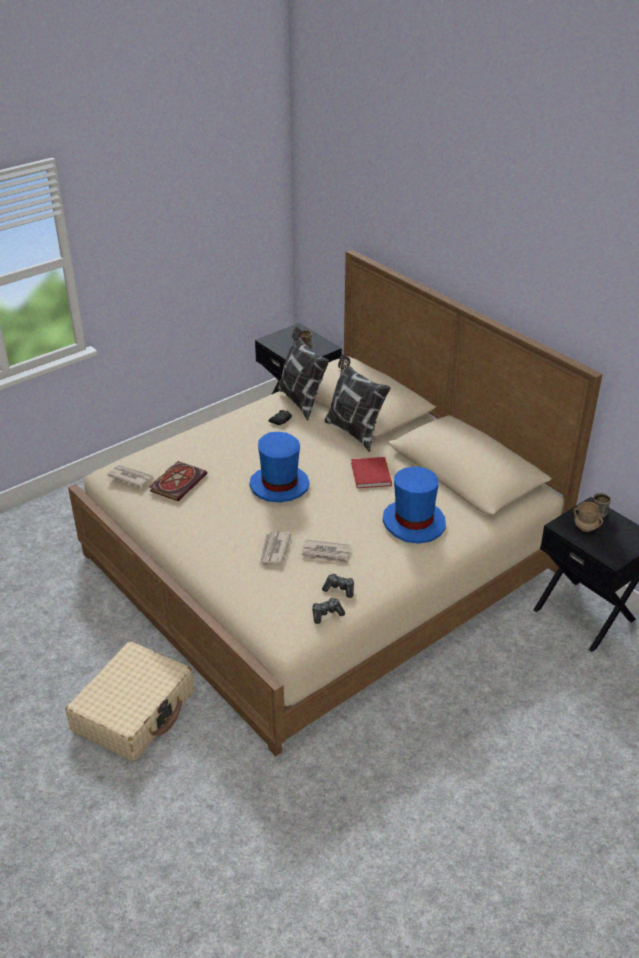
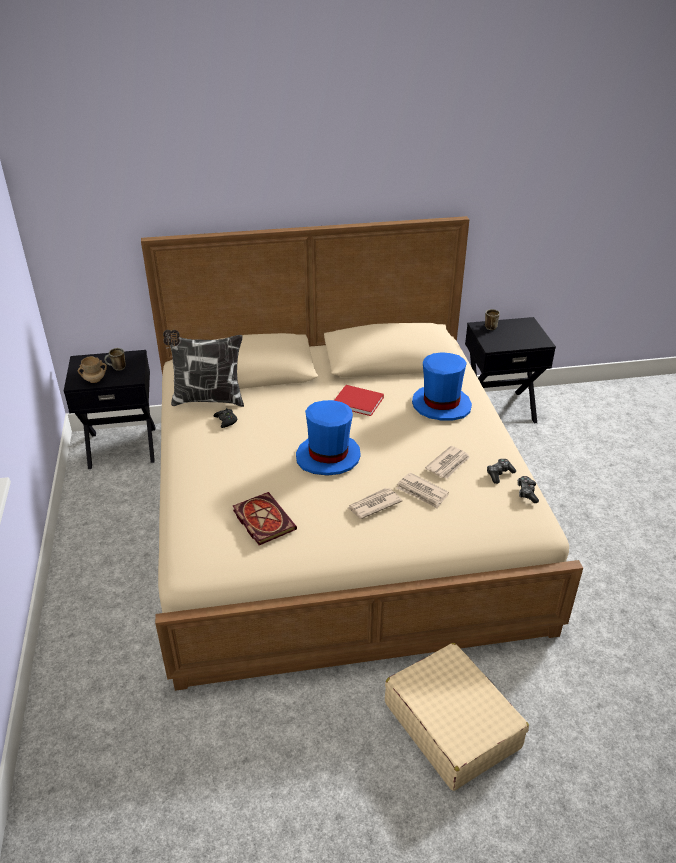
camera: 60 degrees left, 0 degrees up
(130, 477) = (218, 553): newspaper -> newspaper (373, 505)
(354, 431) = (287, 388): pillow -> none
(585, 527) = (501, 338): beige mug -> beige mug (94, 380)

